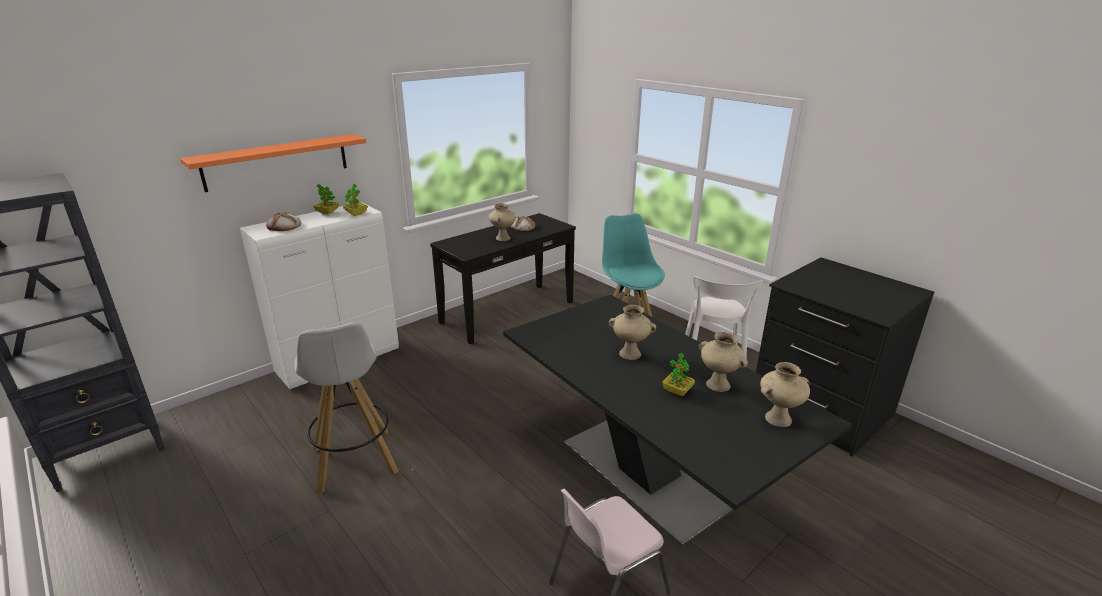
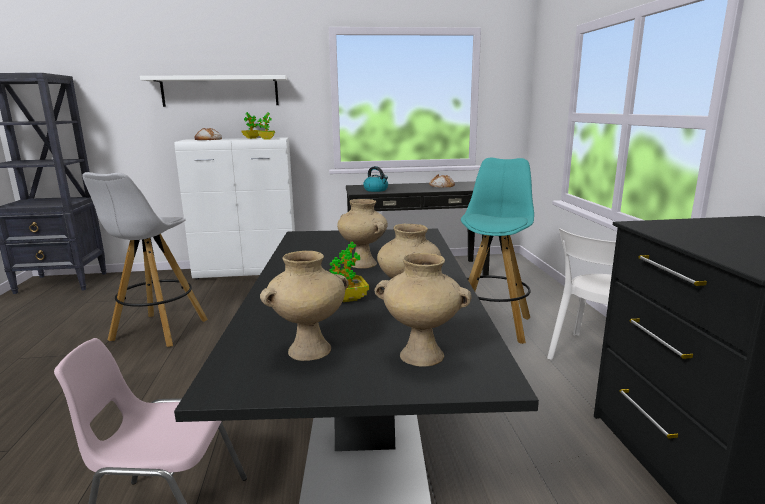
camera: 35 degrees right, 10 degrees down
(277, 162) = (220, 91): orange shelf -> white shelf
(477, 247) = (376, 190): none -> kettle
(502, 238) = (409, 188): beige vase -> beige vase (310, 349)

